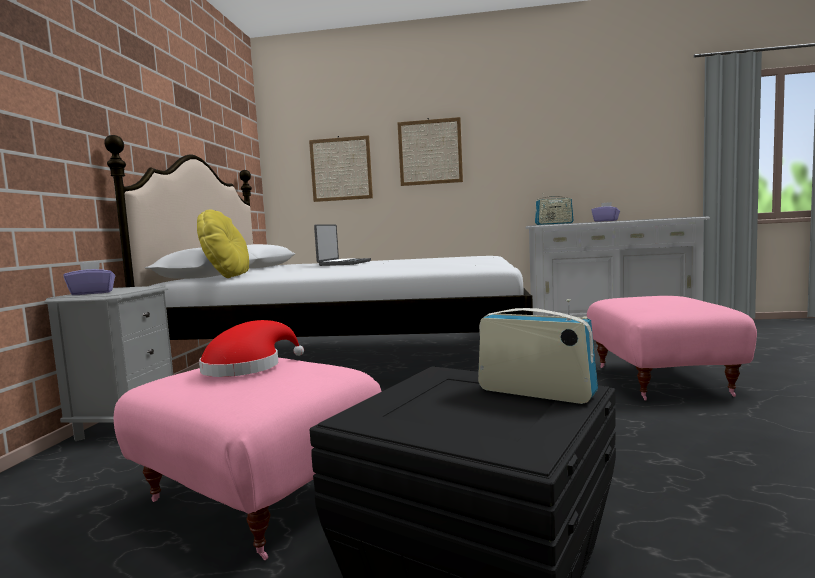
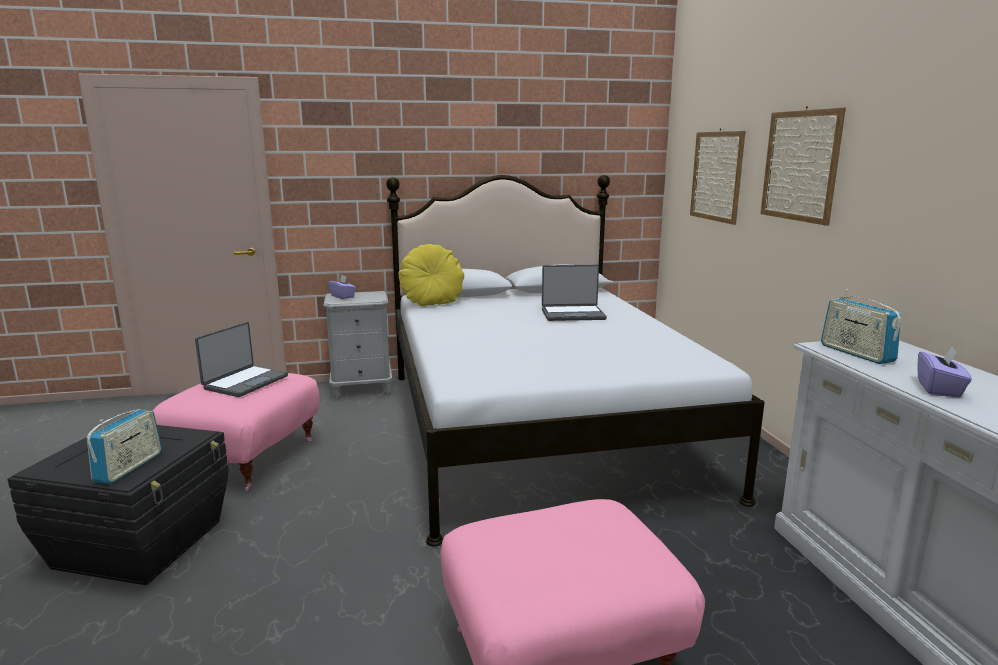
camera: 70 degrees right, 10 degrees up
(247, 367) = (245, 382): red hat -> laptop

